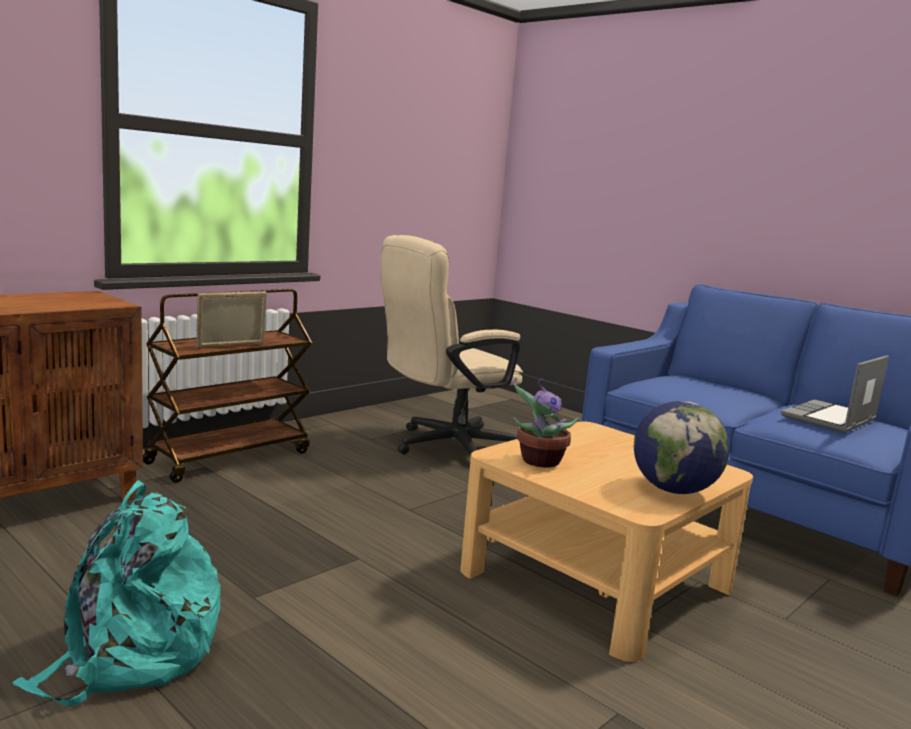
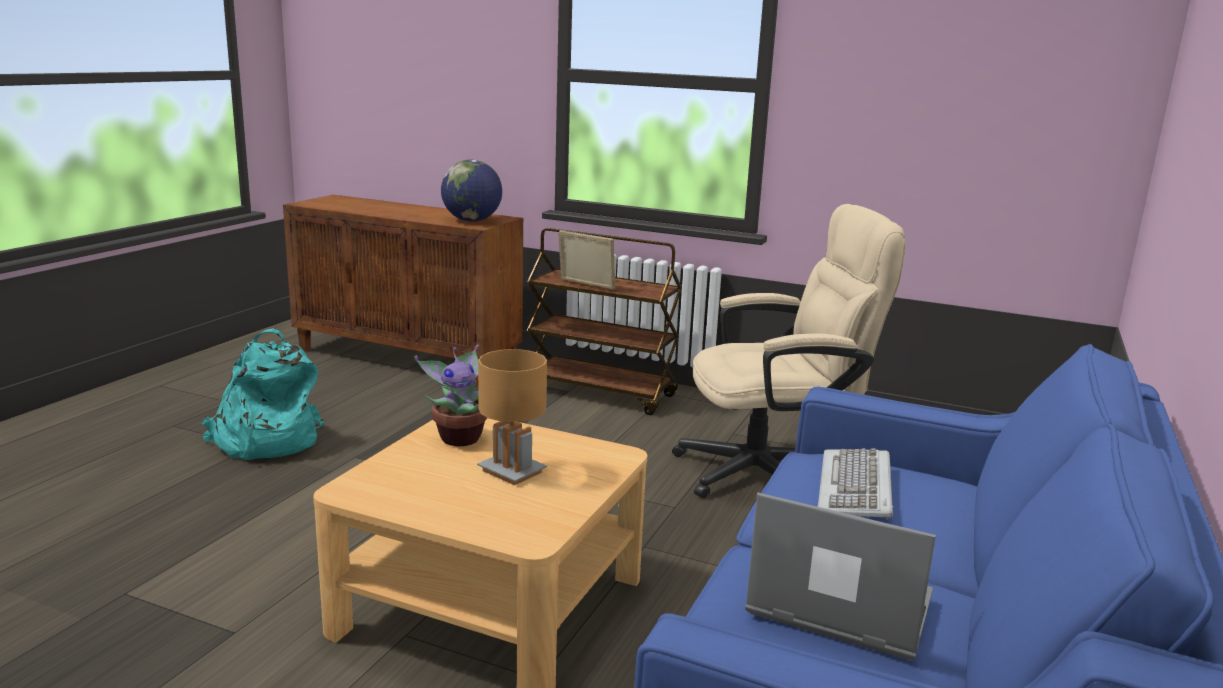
camera: 70 degrees right, 5 degrees up
(445, 447) = (772, 472): beige office chair -> beige office chair turned 135 degrees clockwise
(613, 457) = (512, 471): none -> brown table lamp
(674, 490) = (428, 506): globe -> globe (472, 221)
(691, 387) = (856, 488): none -> keyboard

